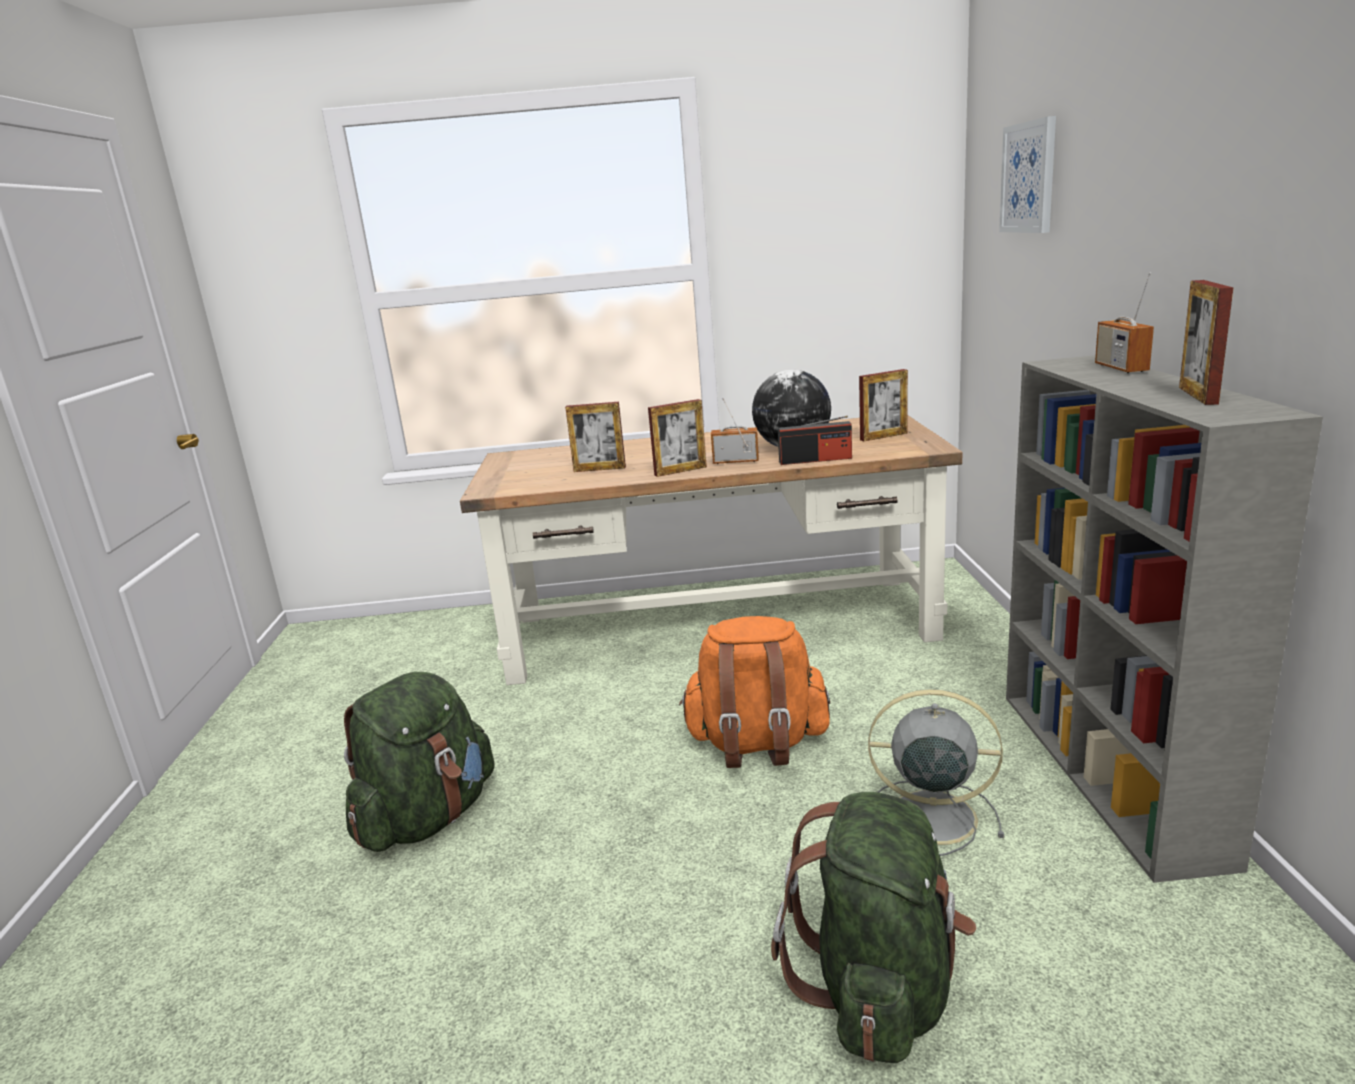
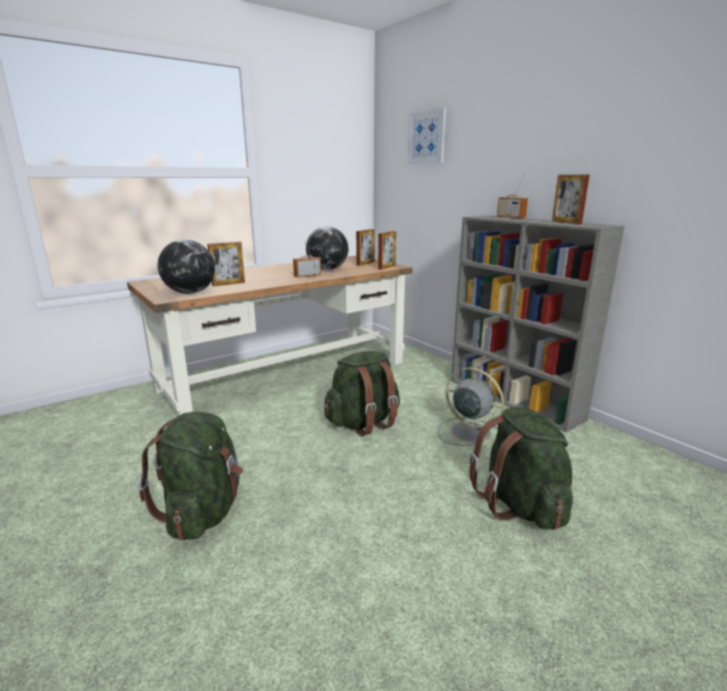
camera: 35 degrees left, 0 degrees up
(527, 483) = (190, 293): none -> globe
(680, 471) = (283, 281): picture frame -> picture frame (387, 267)
(757, 744) = (363, 423): orange backpack -> green backpack
(815, 460) = (349, 273): radio -> none
(928, 817) = (468, 432): grey fan -> grey fan turned 60 degrees clockwise

